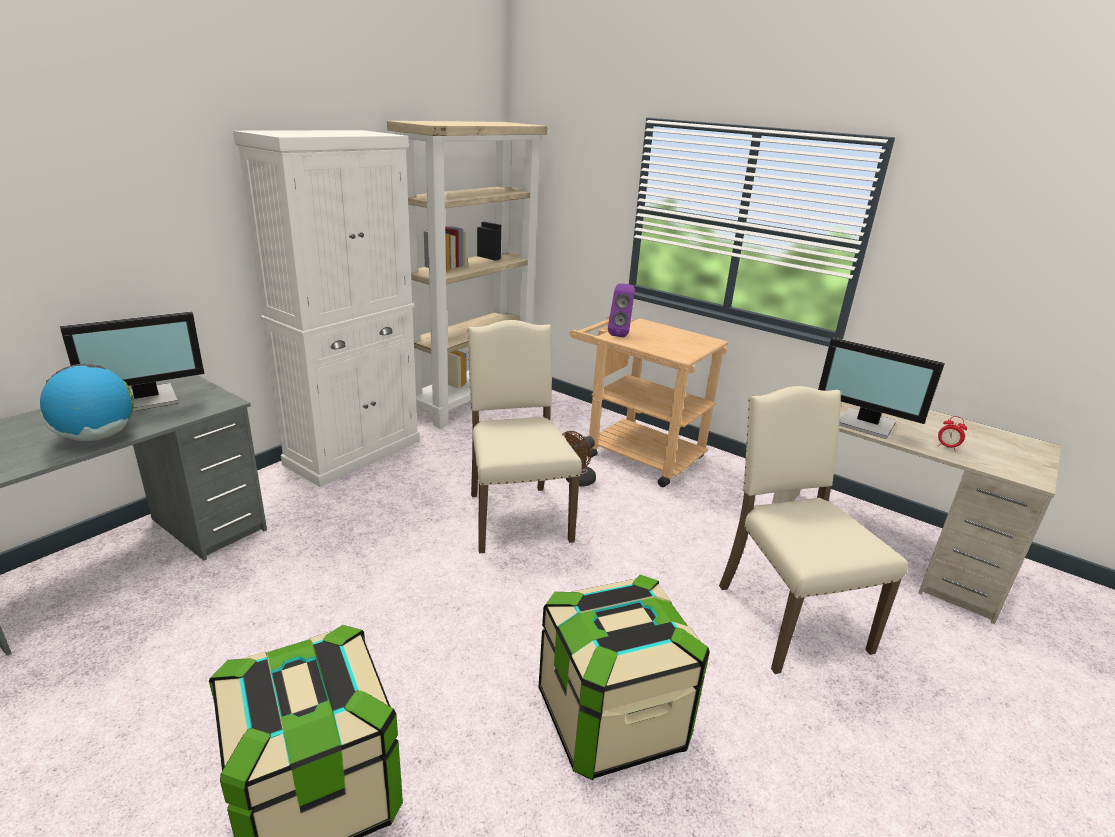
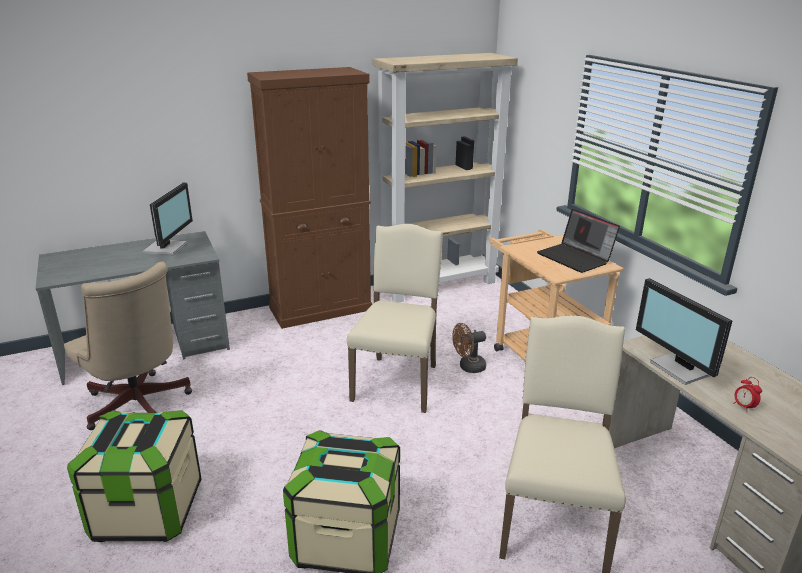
camera: 30 degrees right, 0 degrees up
(97, 437) = (124, 266): globe -> none
(148, 400) = (167, 247): monitor -> monitor turned 75 degrees counterclockwise
(181, 649) = (138, 407): none -> beige office chair
(354, 452) = (321, 308): white cabinet -> brown cabinet
(620, 334) = (525, 247): purple speaker -> none
(678, 338) = (576, 258): none -> laptop

